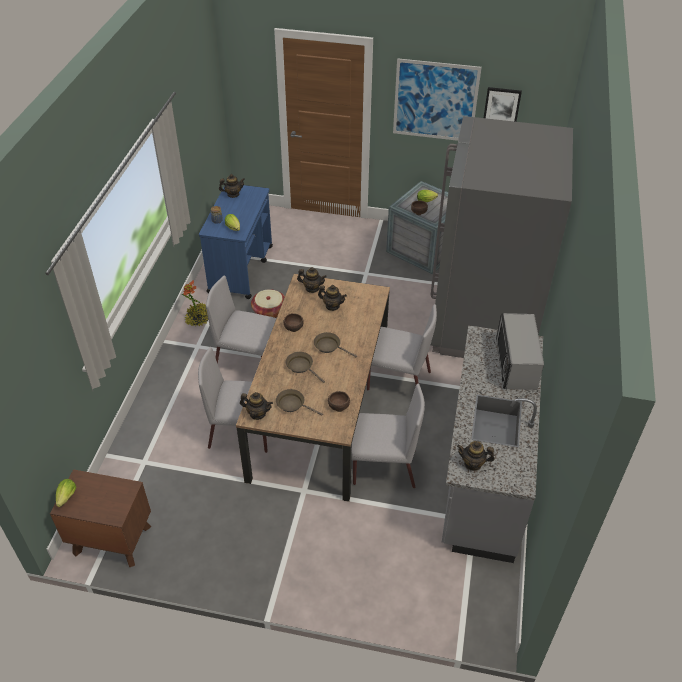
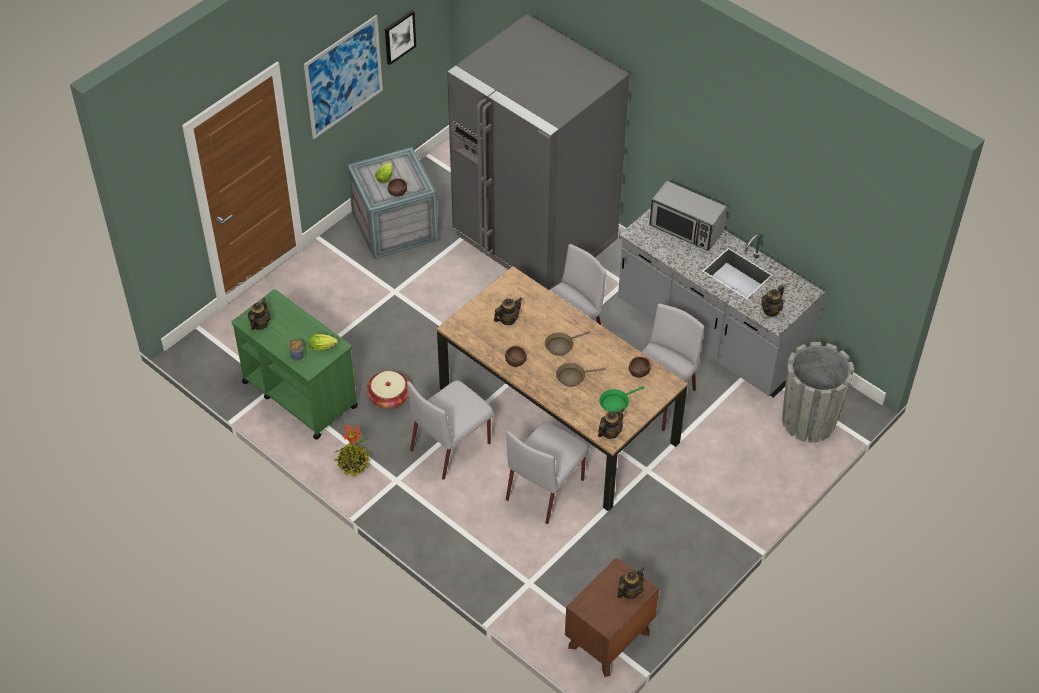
camera: 60 degrees left, 5 degrees up
(66, 498) = (599, 621): lettuce -> none
(241, 269) = (299, 394): blue cart -> green cart
(293, 404) = (616, 403): brown frying pan -> green frying pan
(312, 288) = (470, 323): teapot -> teapot (629, 591)
(446, 593) = (808, 421): none -> grey planter

